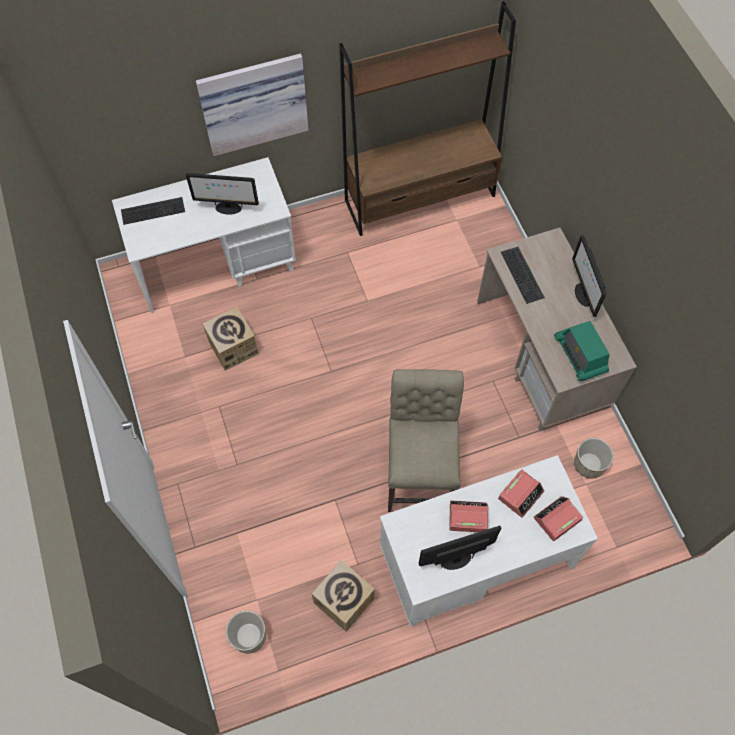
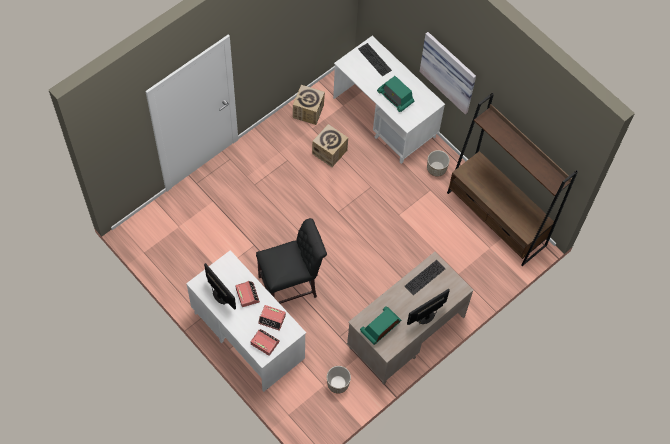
camera: 65 degrees right, 0 degrees up
(227, 208) = (395, 97): monitor -> radio
(249, 636) = (157, 230): planter -> planter (436, 168)
(344, 600) = (195, 271): cardboard box -> cardboard box (308, 111)
(420, 472) = (291, 286): beige chair -> black chair

